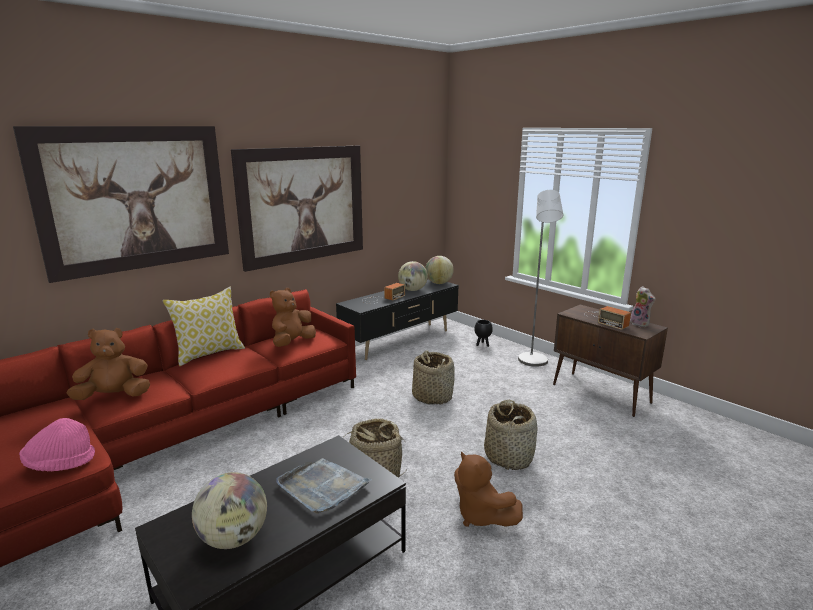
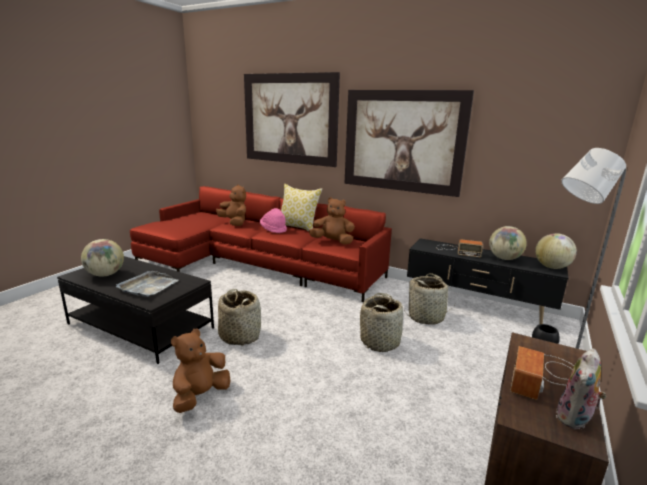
camera: 70 degrees right, 0 degrees up
(60, 464) = (171, 231): pink hat -> pink hat (273, 229)
(509, 457) = (297, 405): basket -> basket (426, 317)

